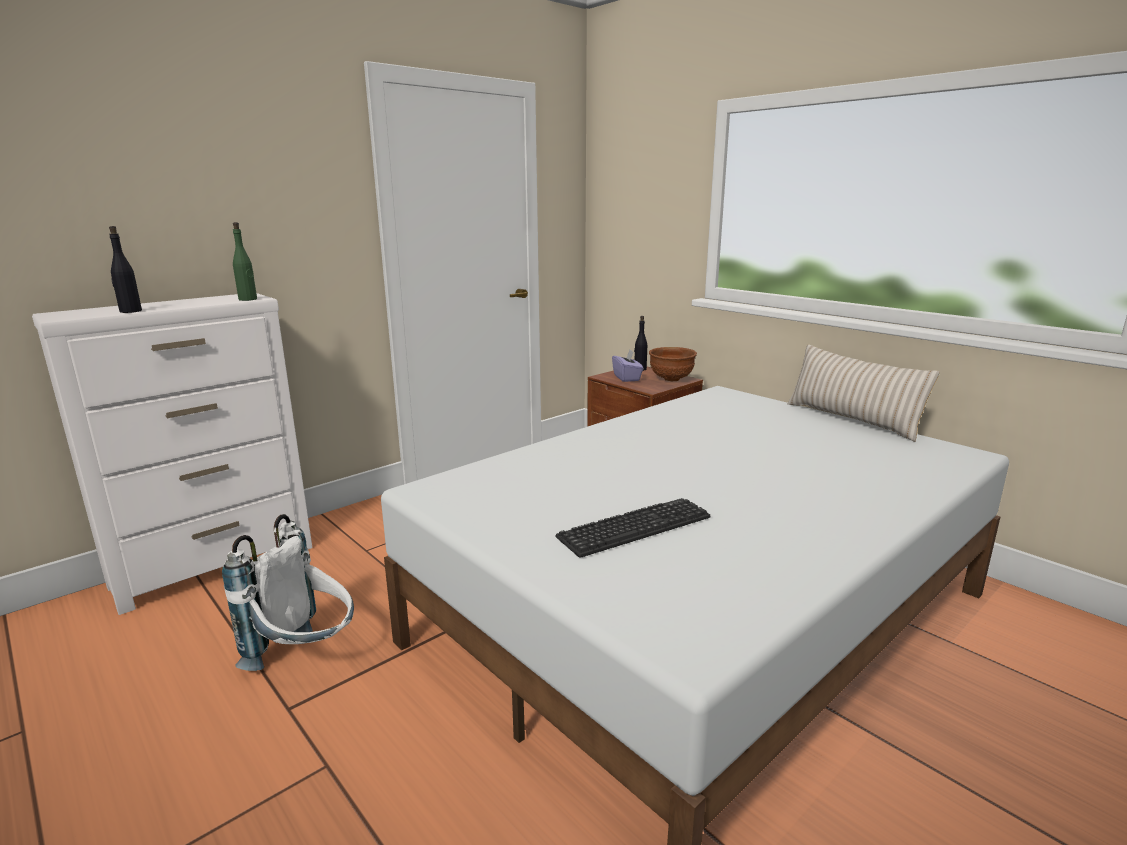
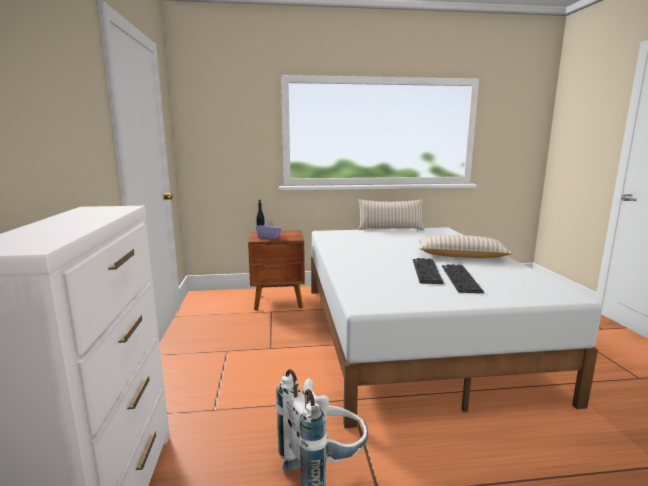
camera: 55 degrees left, 5 degrees down
(130, 311) = (75, 230): black bottle -> none
(248, 299) = (124, 208): green bottle -> none
(634, 495) = (426, 271): none -> keyboard
(671, 379) = (289, 233): brown bowl -> none
(788, 504) = (461, 256): none -> beige pillow

